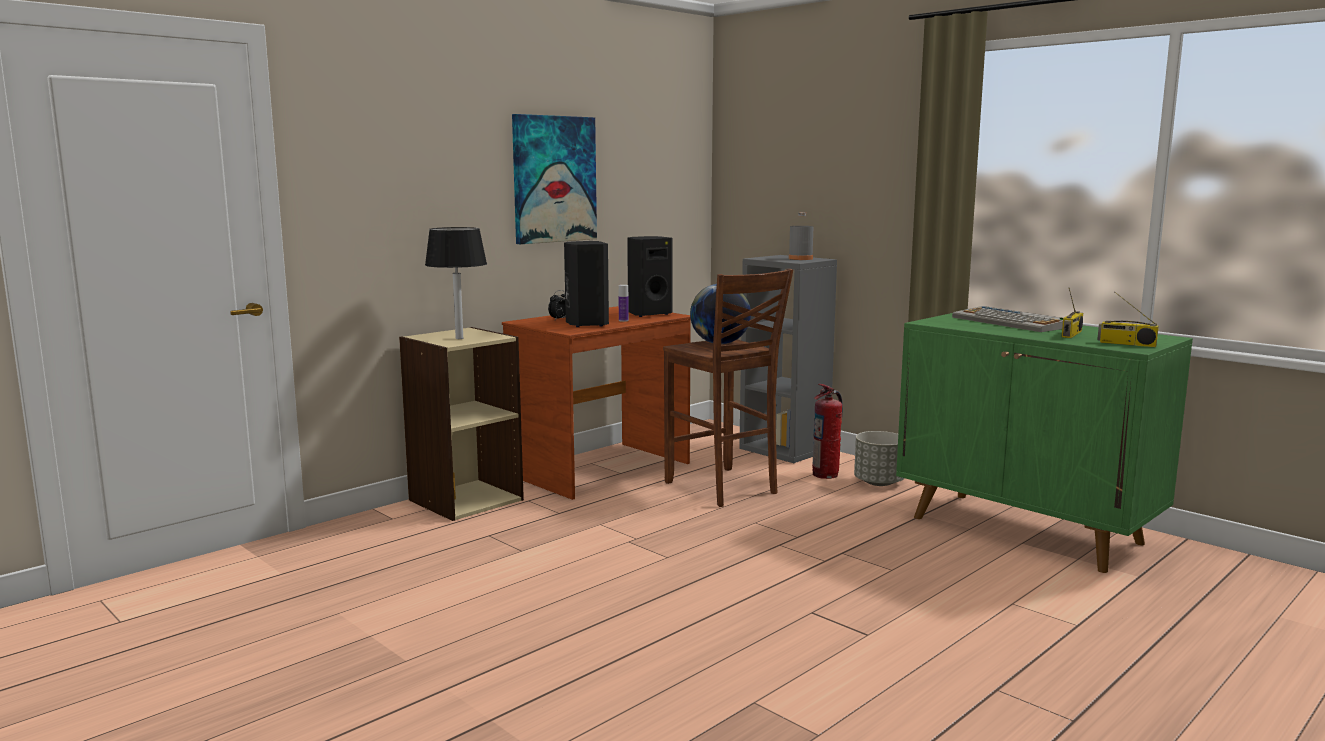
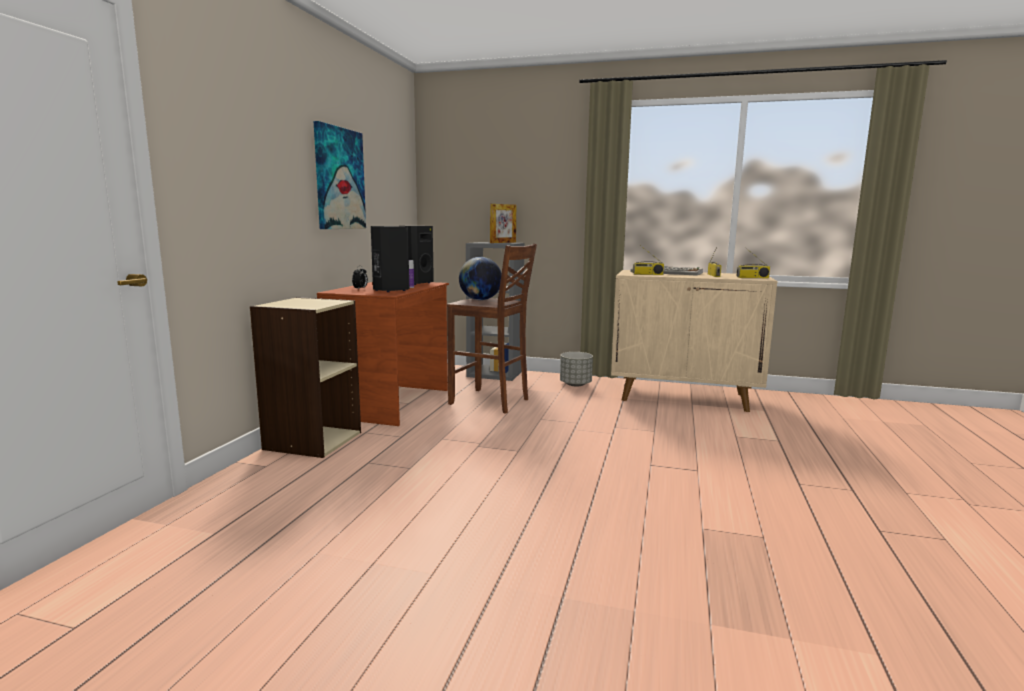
camera: 30 degrees left, 0 degrees up
(459, 338) = (309, 304): black table lamp -> none
(800, 259) = (503, 242): grey bottle -> picture frame
(826, 474) = (540, 384): fire extinguisher -> none
(961, 324) = (647, 274): none -> radio
(1027, 530) = (684, 397): green cabinet -> beige cabinet

